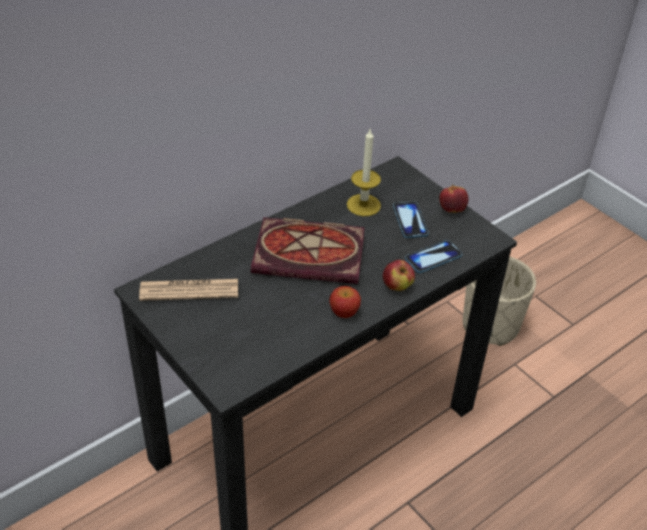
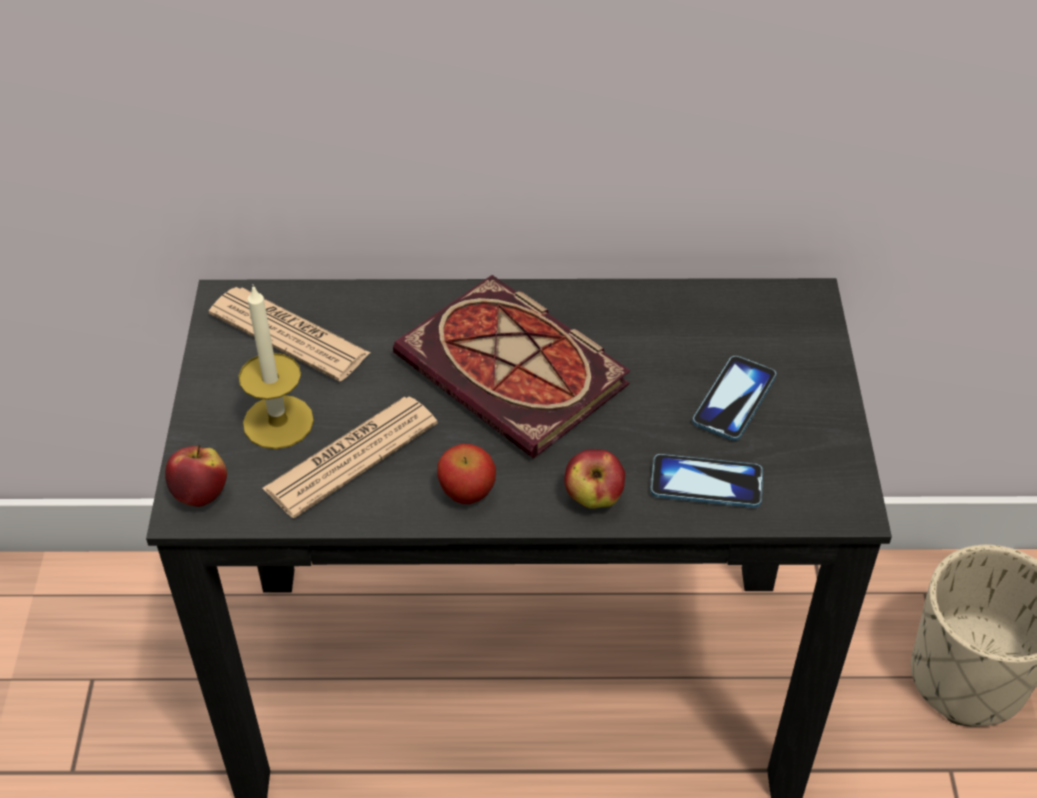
camera: 40 degrees right, 5 degrees up
(278, 326) = (351, 457): none -> newspaper
(363, 205) = (684, 334): candle -> candle (278, 422)
(452, 210) = (830, 418): apple -> apple (200, 493)

